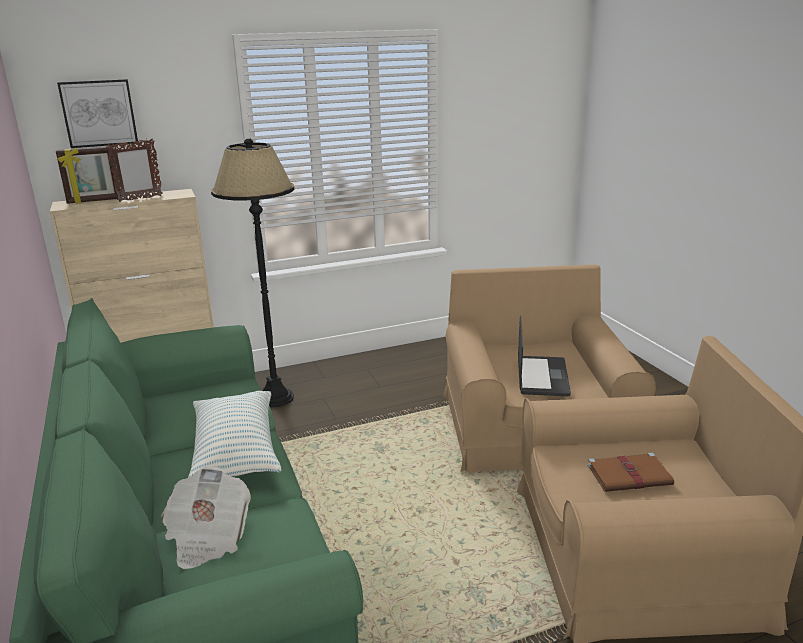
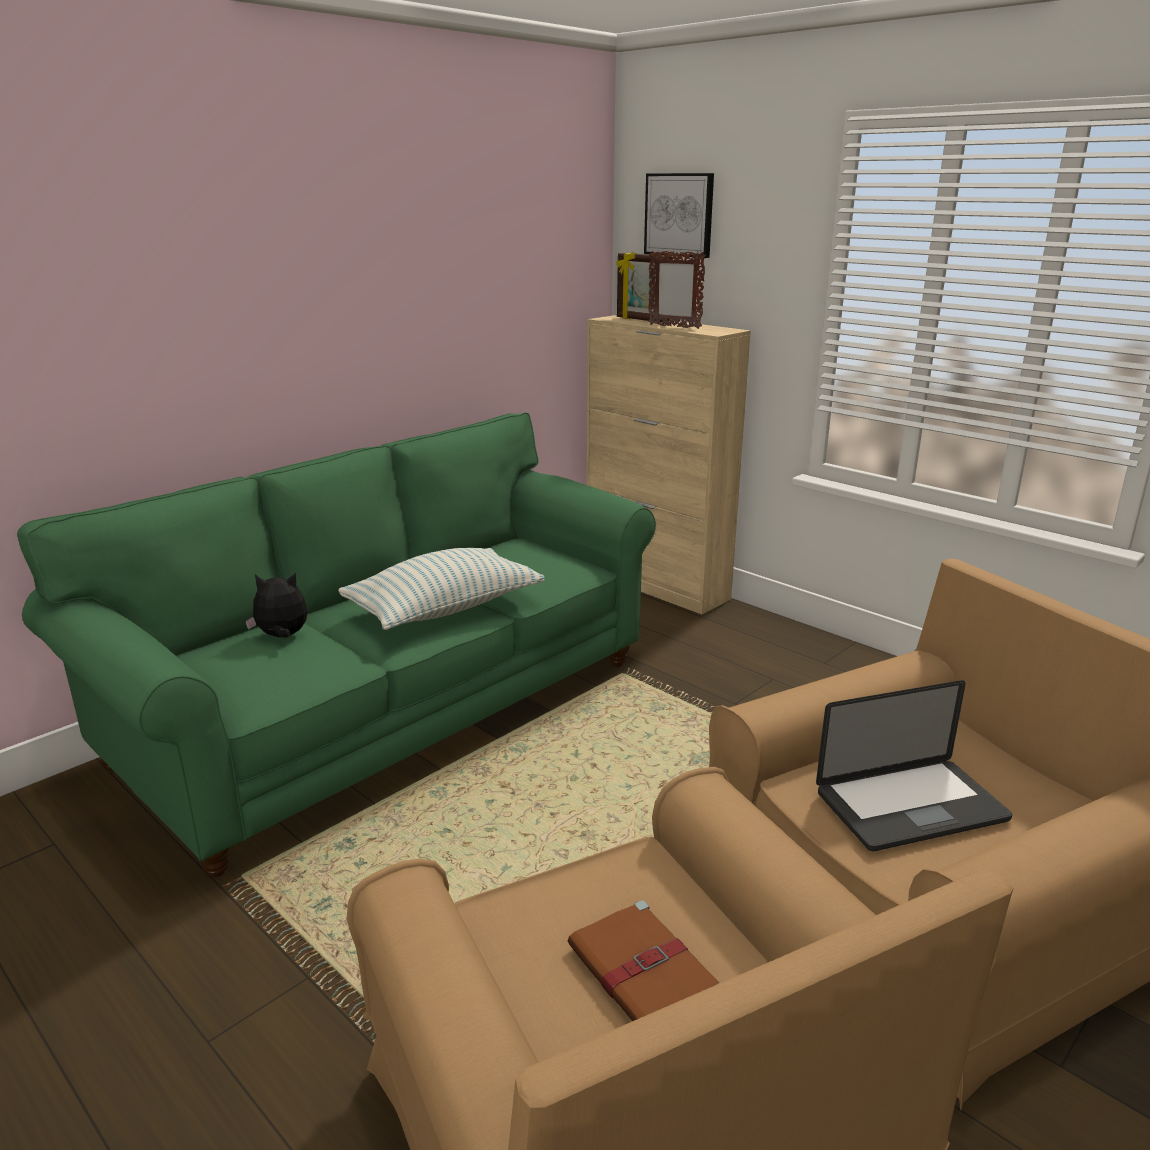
camera: 65 degrees right, 0 degrees up
(208, 536) = (282, 636): newspaper -> plush toy
(275, 398) = (734, 646): black floor lamp -> none

